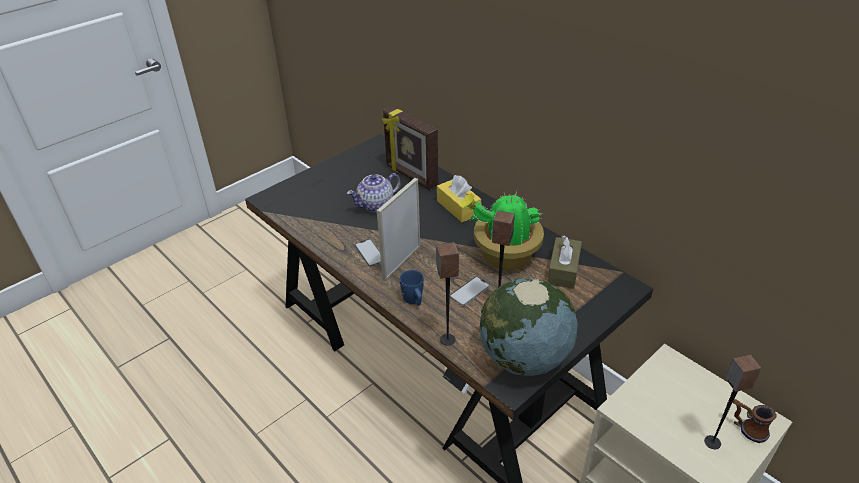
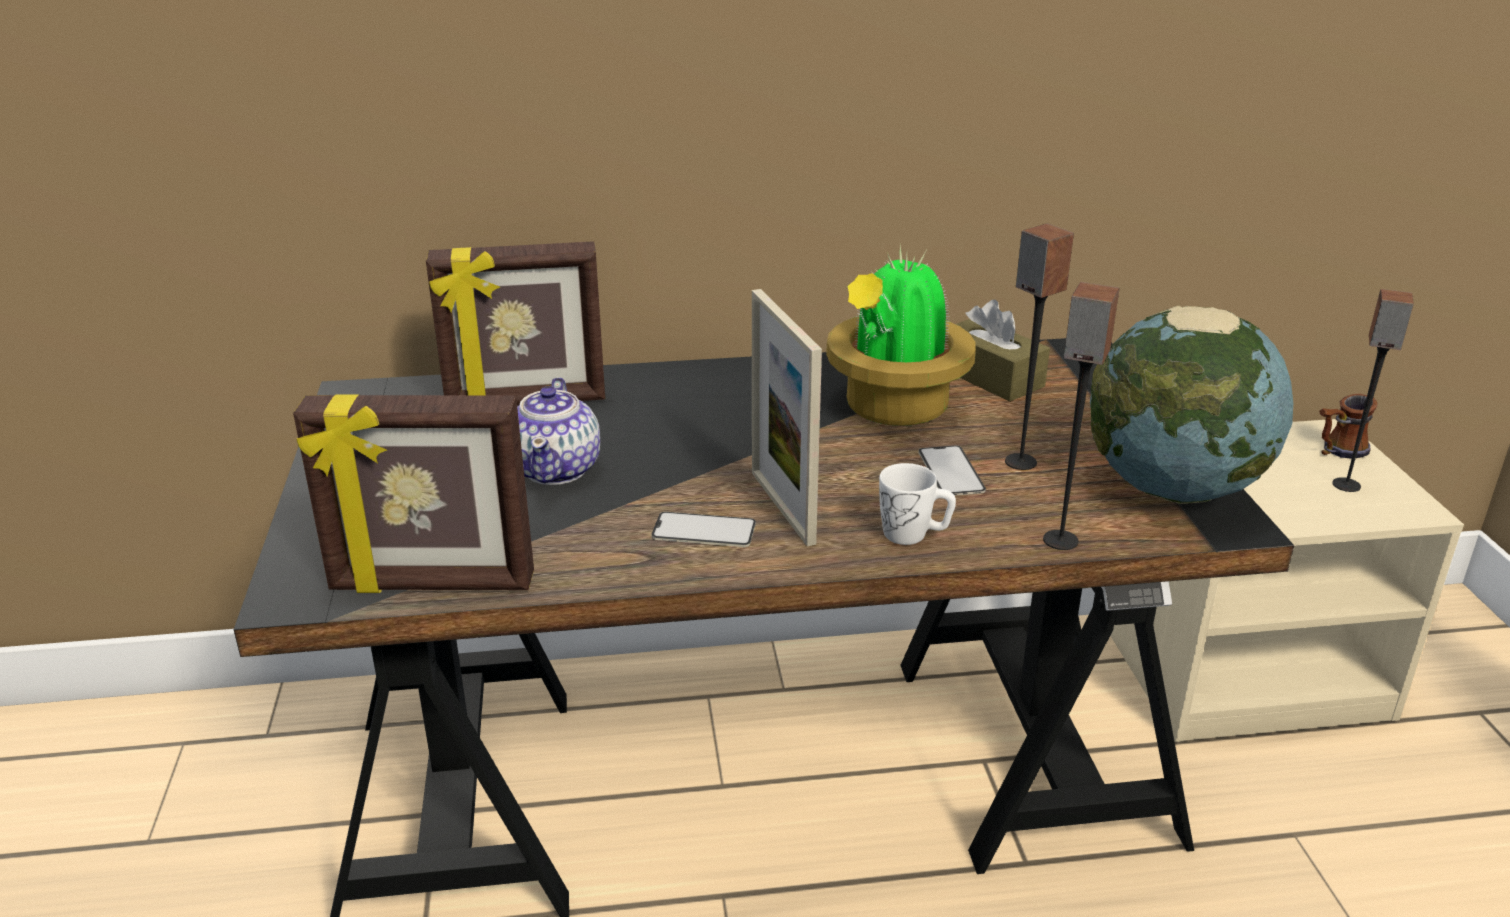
camera: 55 degrees left, 10 degrees down
(292, 218) = (432, 584): none -> picture frame
(414, 301) = (914, 535): blue mug -> white mug
(458, 207) = (698, 395): yellow tissue box -> none

